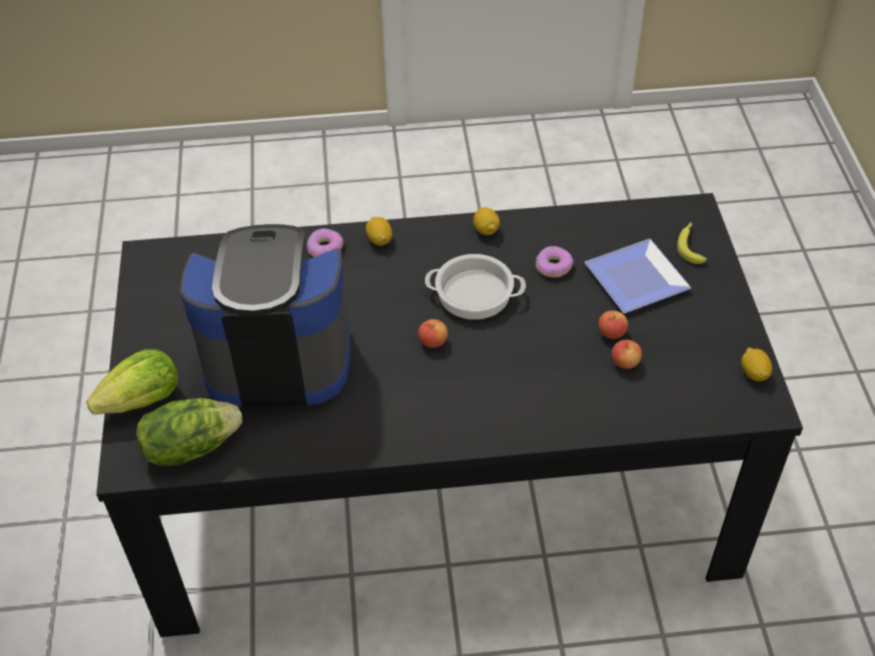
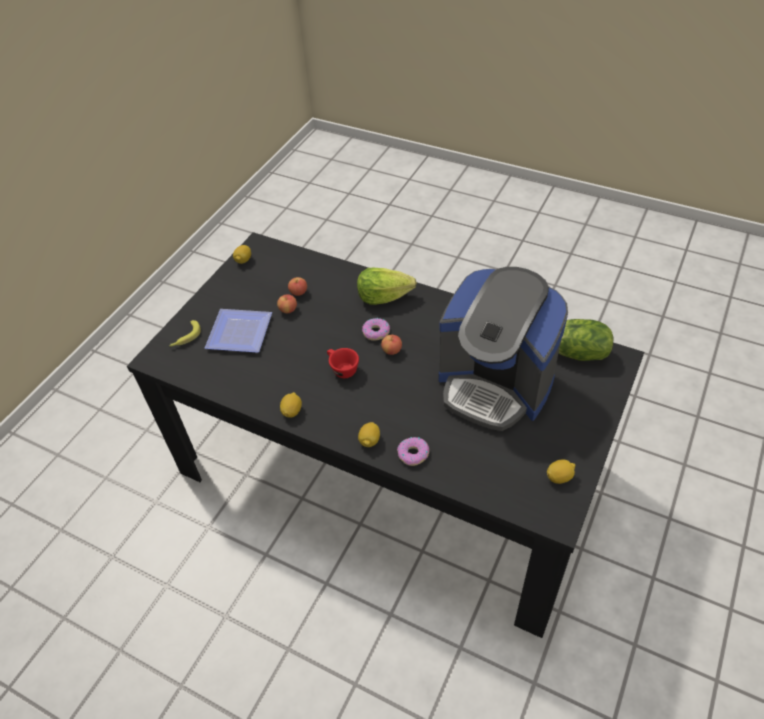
camera: 145 degrees left, 0 degrees up
(143, 401) = (598, 395): lettuce -> lettuce (383, 297)
(158, 292) = (559, 477): none -> lemon
(473, 294) = (341, 369): cooking pot -> red cup
(553, 266) = (276, 364): donut -> donut (376, 332)

